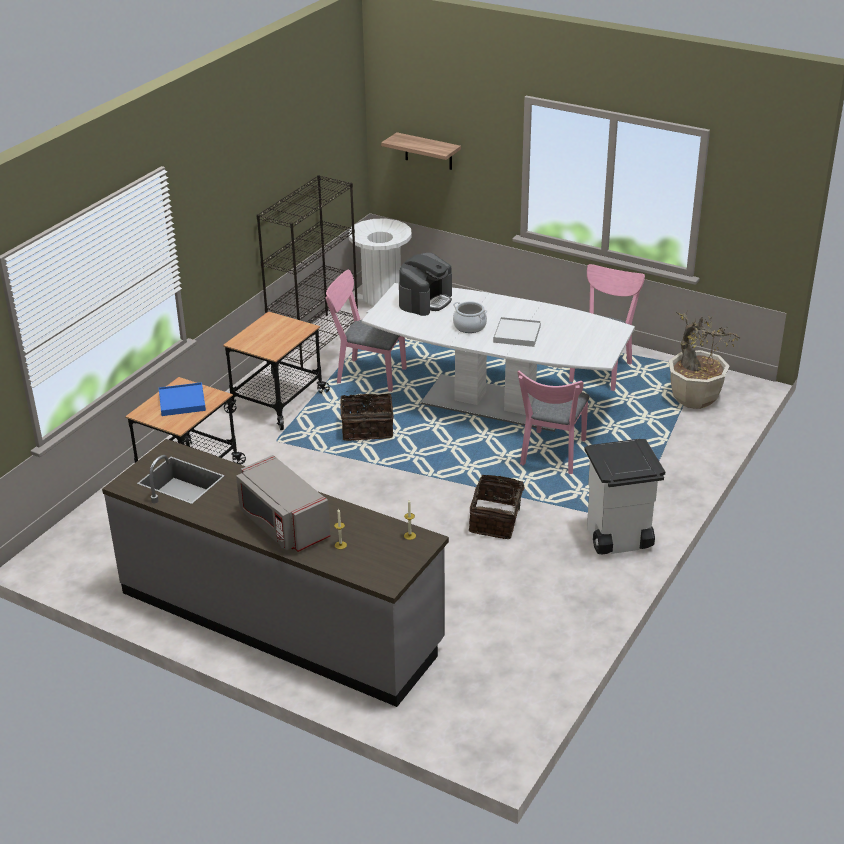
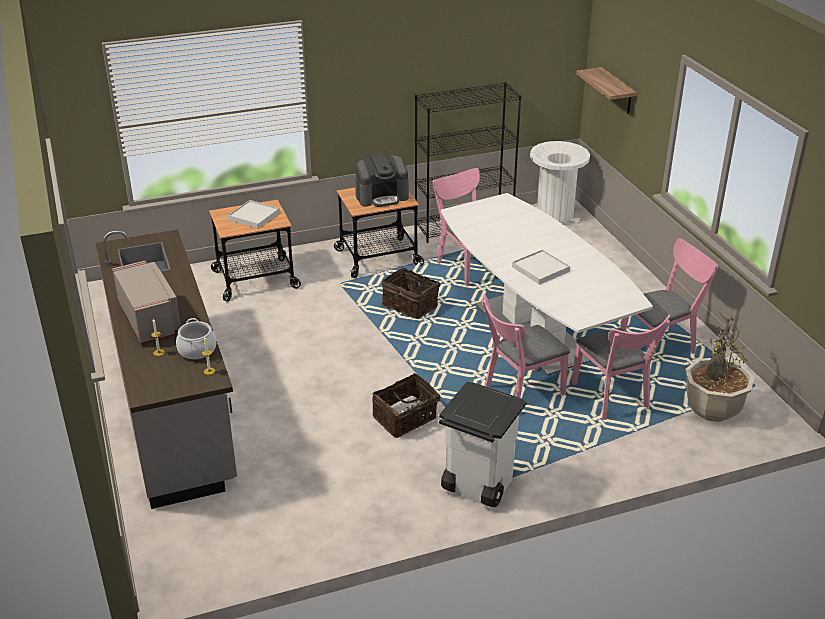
camera: 40 degrees right, 0 degrees up
(182, 401) = (254, 216): blue tray -> white tray
(283, 524) = (150, 319): grey microwave -> grey microwave turned 150 degrees clockwise
(425, 300) = (509, 215): coffee machine -> coffee machine (382, 196)
(469, 326) = (512, 247): cooking pot -> cooking pot (197, 350)
(621, 425) = (612, 399): none -> pink chair

